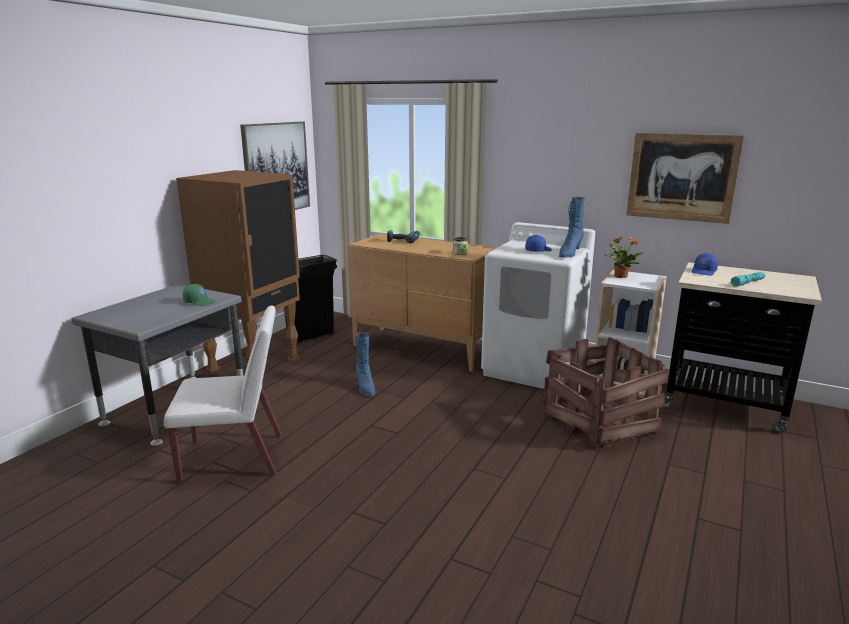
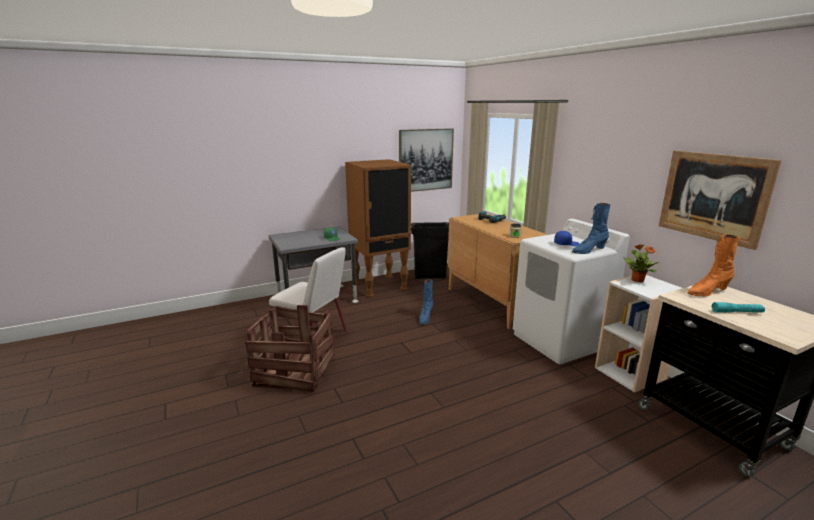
camera: 35 degrees right, 0 degrees up
(600, 423) = (564, 398): crate -> crate (295, 371)
(704, 272) = (707, 292): blue cap -> orange boot

